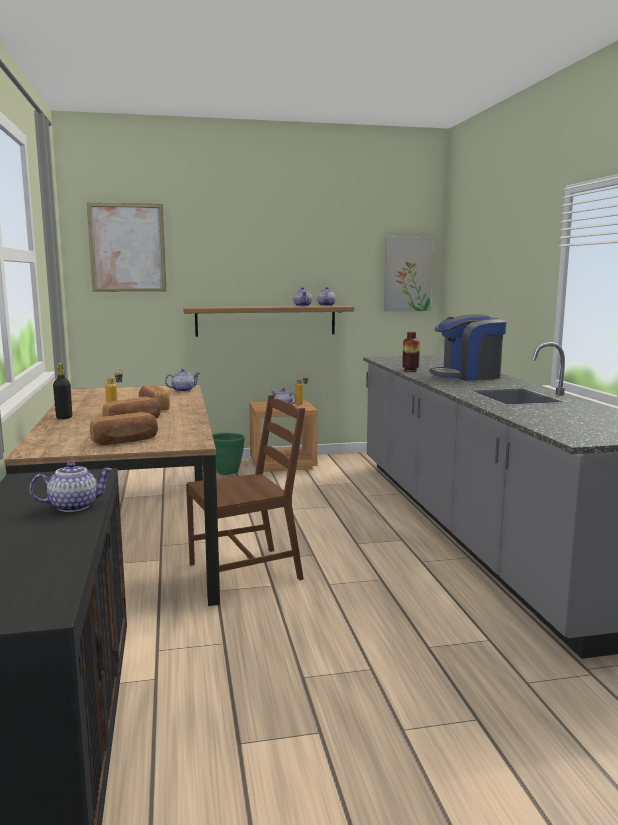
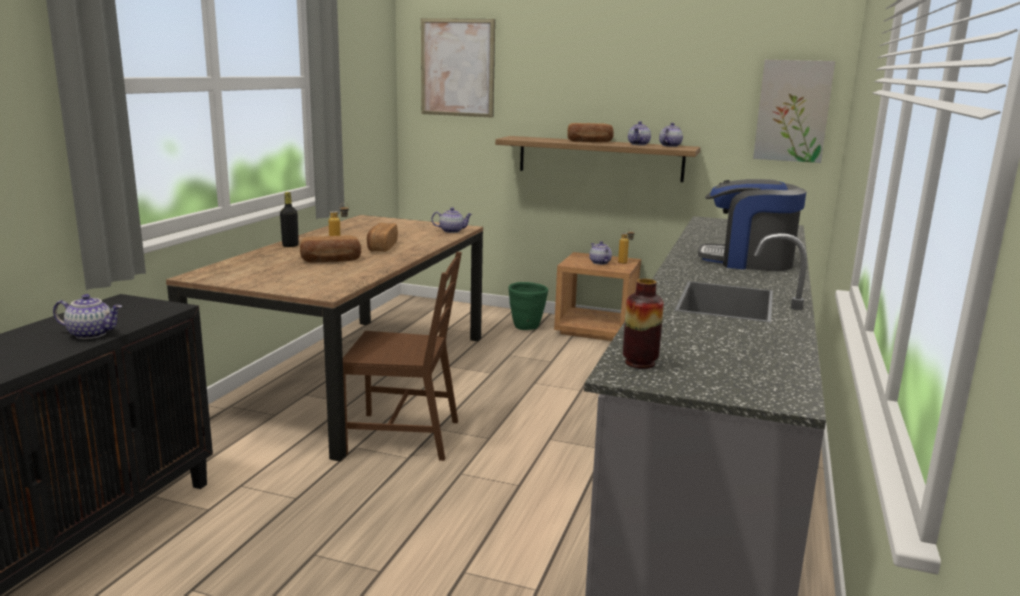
camera: 30 degrees right, 5 degrees up
(125, 441) = (282, 279): bread -> bread (589, 141)
(410, 370) = (695, 243): vase -> vase (640, 363)

